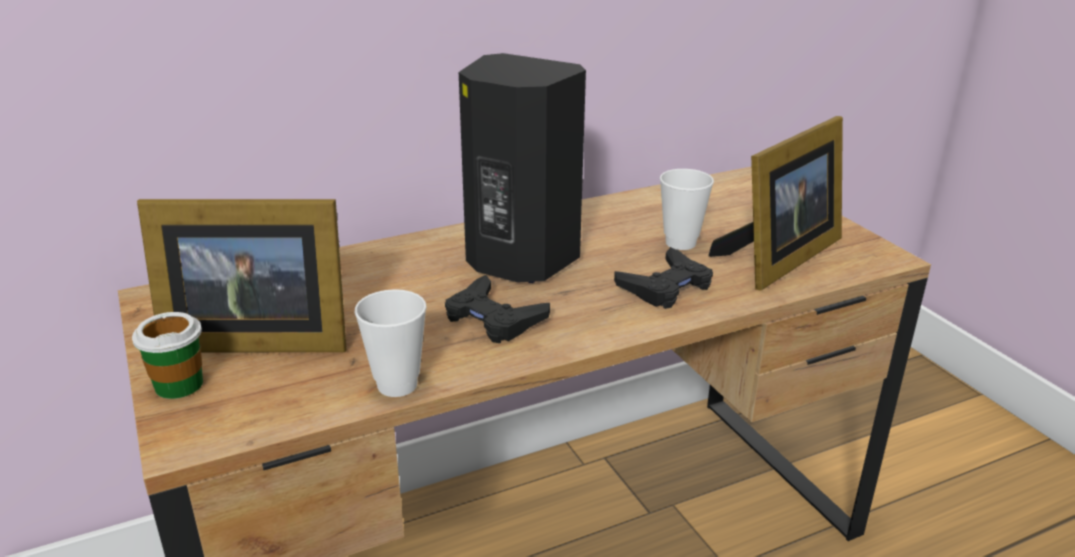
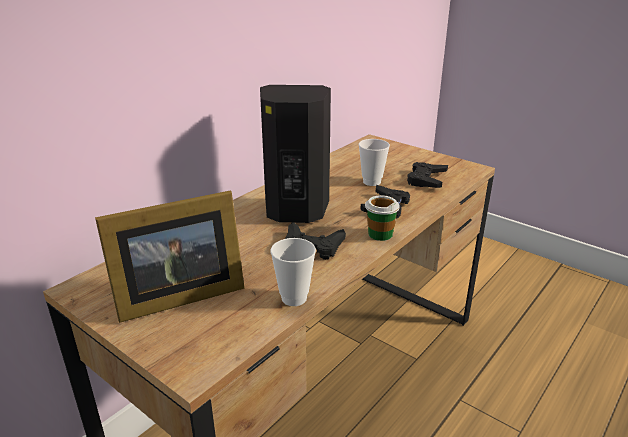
camera: 25 degrees left, 0 degrees up
(179, 384) = (154, 338): cup -> cup (380, 234)
(779, 258) = (426, 179): picture frame -> black game controller

